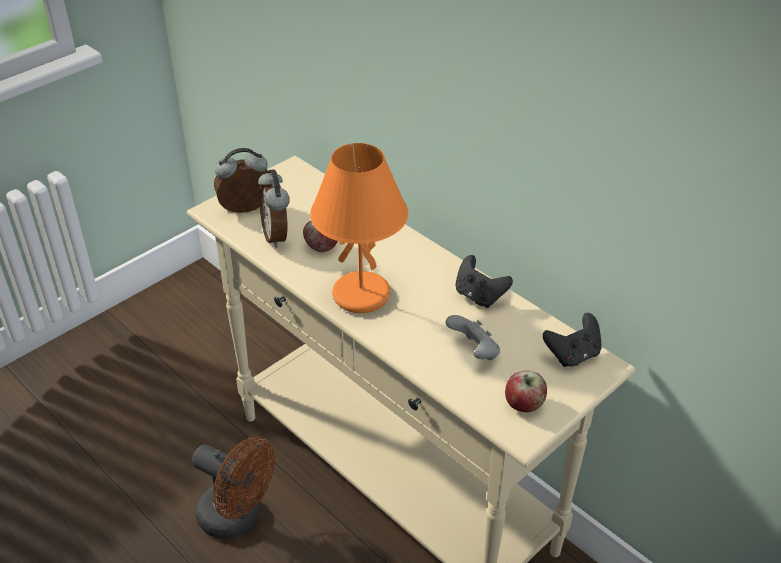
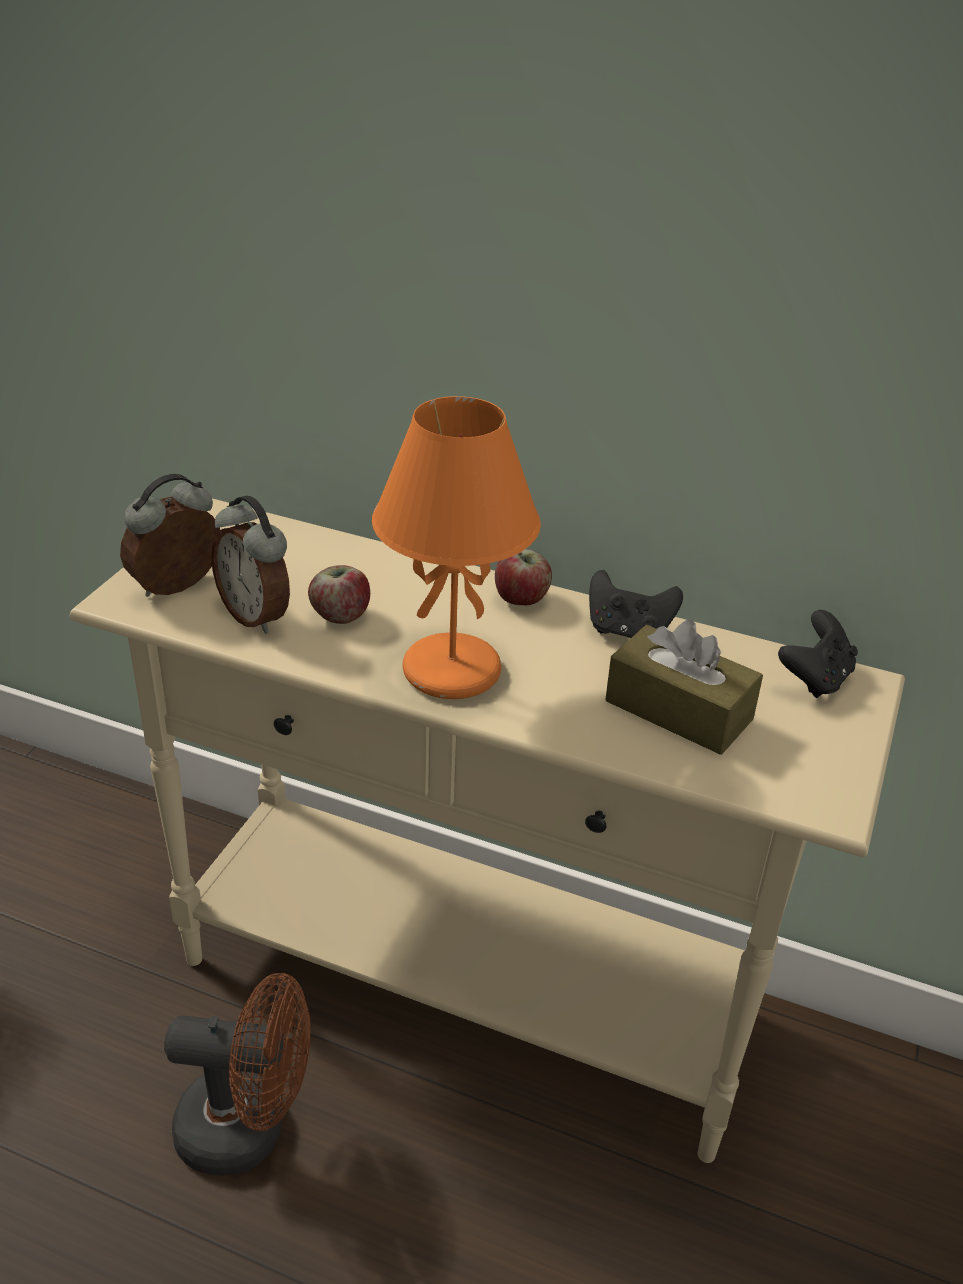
camera: 25 degrees left, 5 degrees down
(474, 352) = (678, 710): grey game controller -> brown tissue box
(524, 404) = (803, 765): apple -> apple (522, 599)

